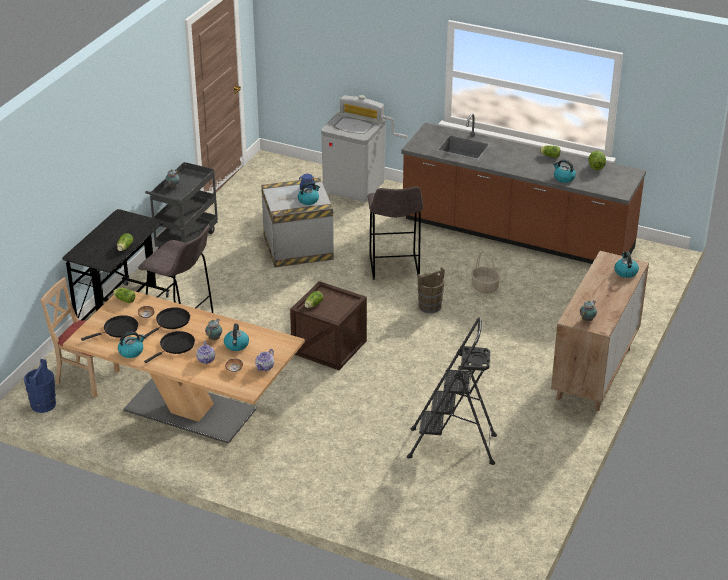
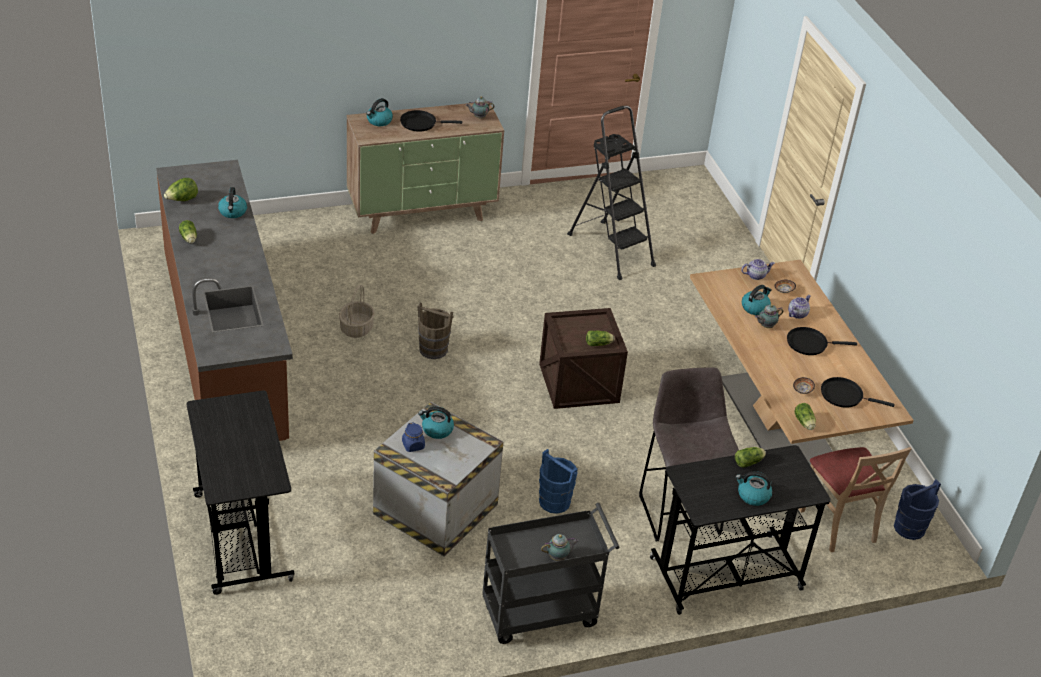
camera: 135 degrees left, 5 degrees up
(131, 351) = (855, 366): kettle -> kettle (752, 496)
(171, 322) = (786, 368): black frying pan -> black frying pan (421, 123)
(250, 286) = (554, 501): none -> blue bucket
(355, 187) = (242, 537): grey washing machine -> black desk
(394, 267) = (391, 409): grey stool -> none

